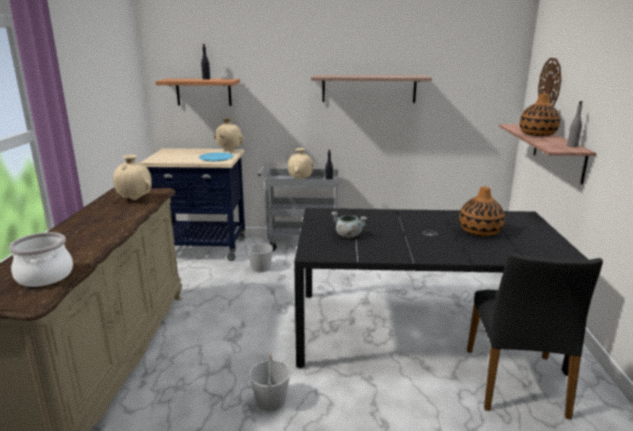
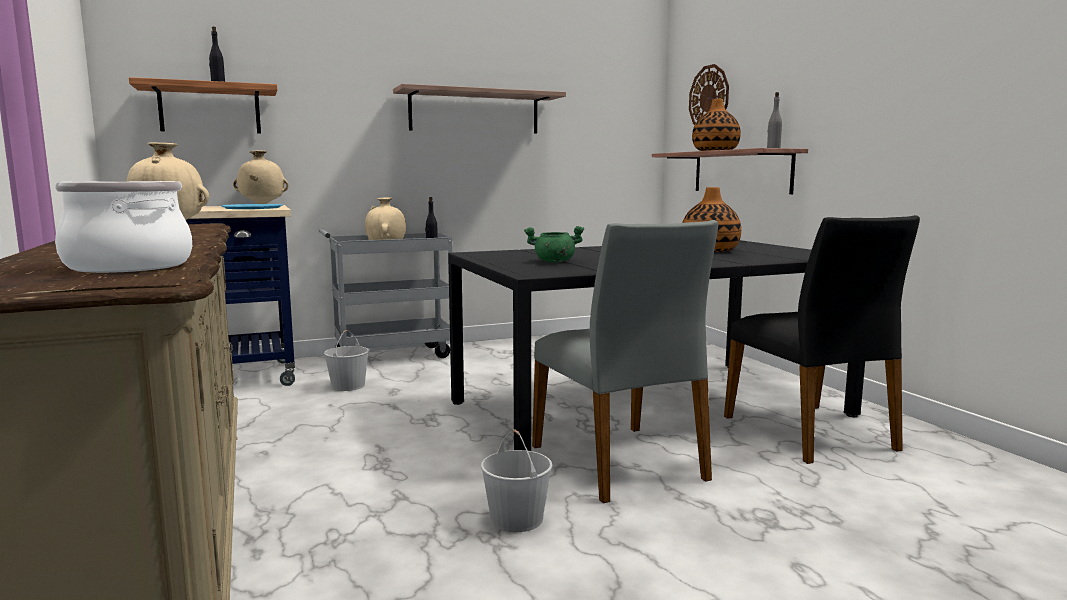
camera: 25 degrees left, 10 degrees down
(348, 235) = (553, 262): grey cooking pot -> green cooking pot
(362, 373) = (620, 462): none -> grey chair

